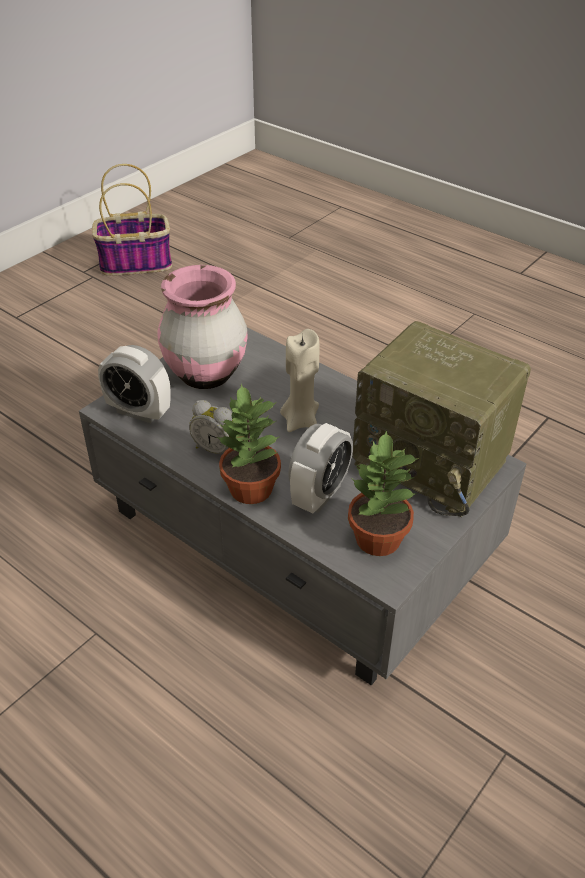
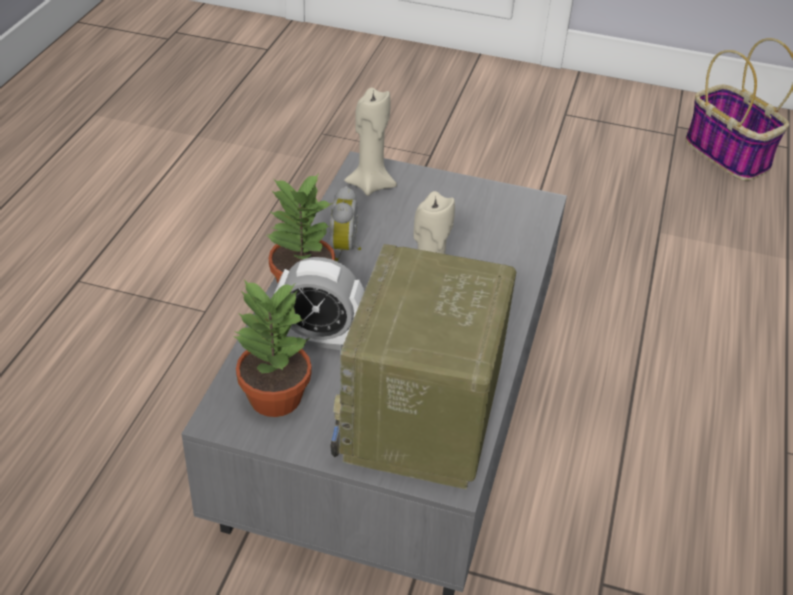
camera: 65 degrees right, 0 degrees up
(139, 412) = (370, 185): alarm clock -> beige candle
(205, 375) = (455, 209): pink vase -> none

